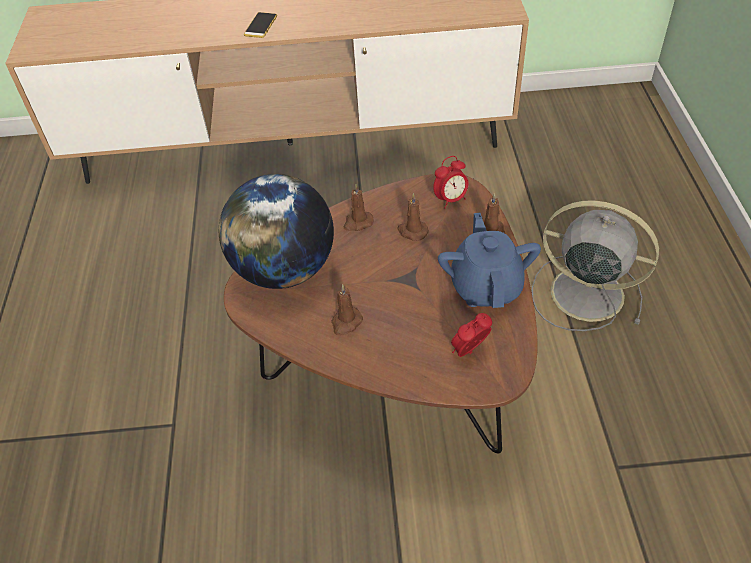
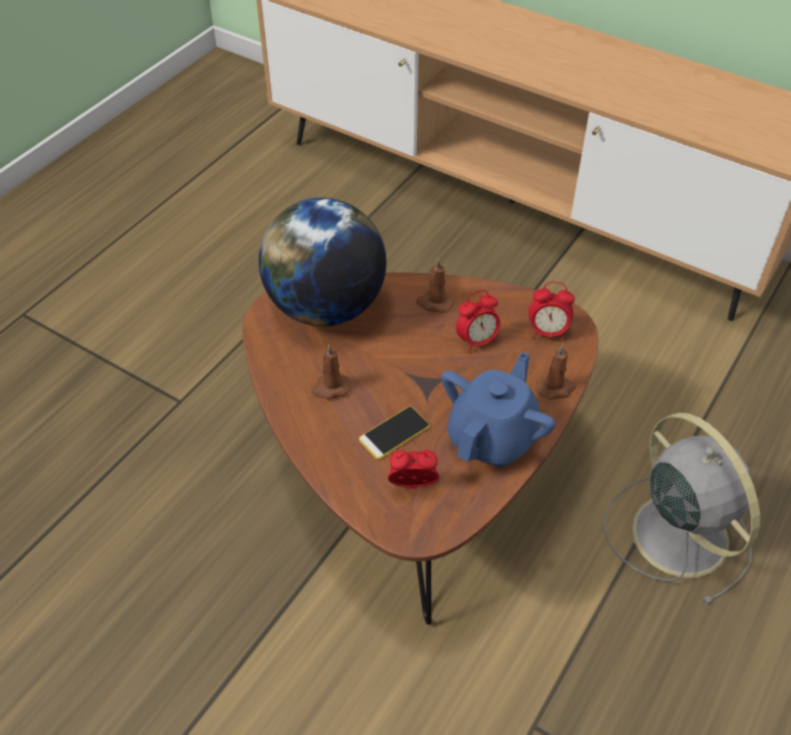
camera: 35 degrees right, 0 degrees up
(260, 25) = (507, 55): phone -> phone (394, 433)
(412, 231) = (477, 341): brown candle -> alarm clock

